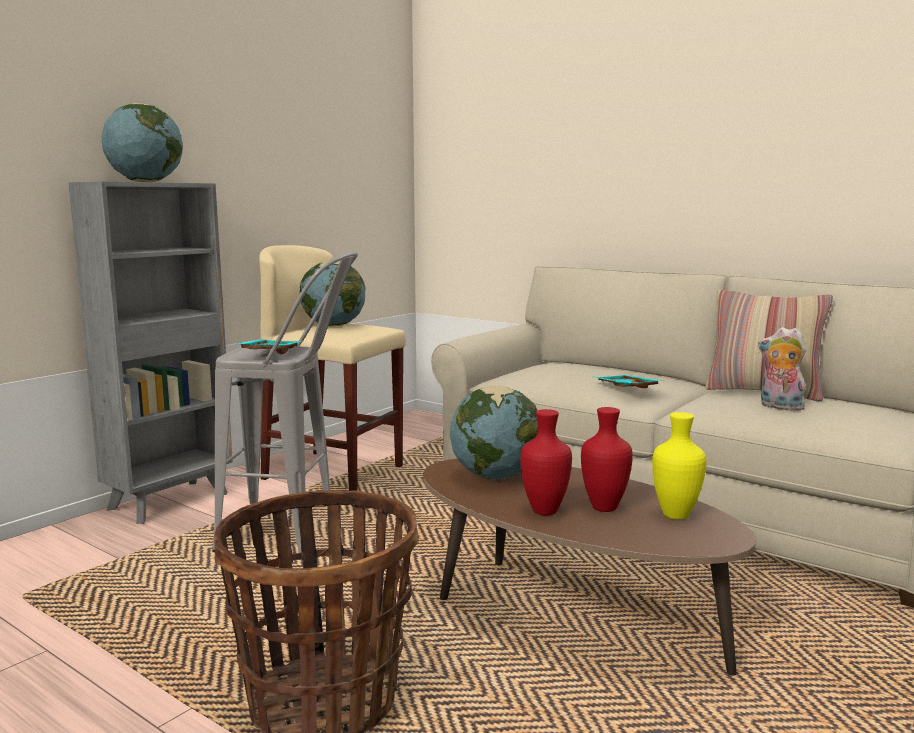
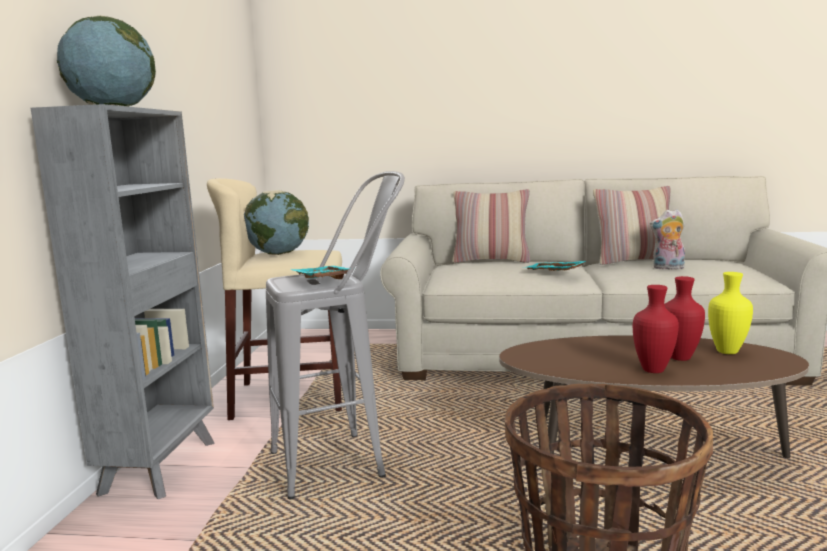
camera: 30 degrees left, 0 degrees up
(496, 476) = (565, 354): globe -> none
(597, 365) = (491, 260): none -> pillow

